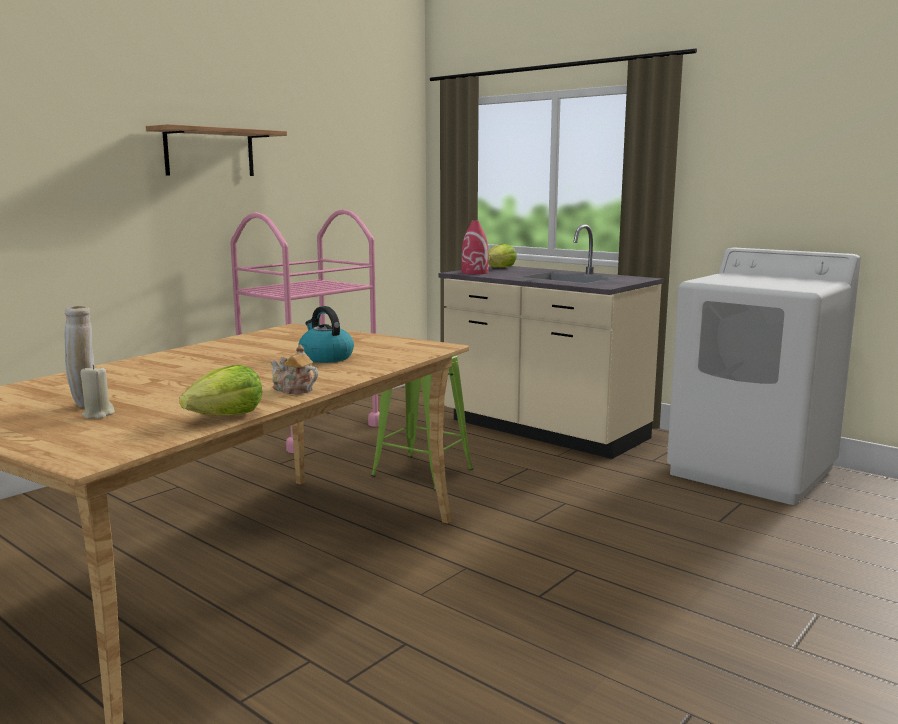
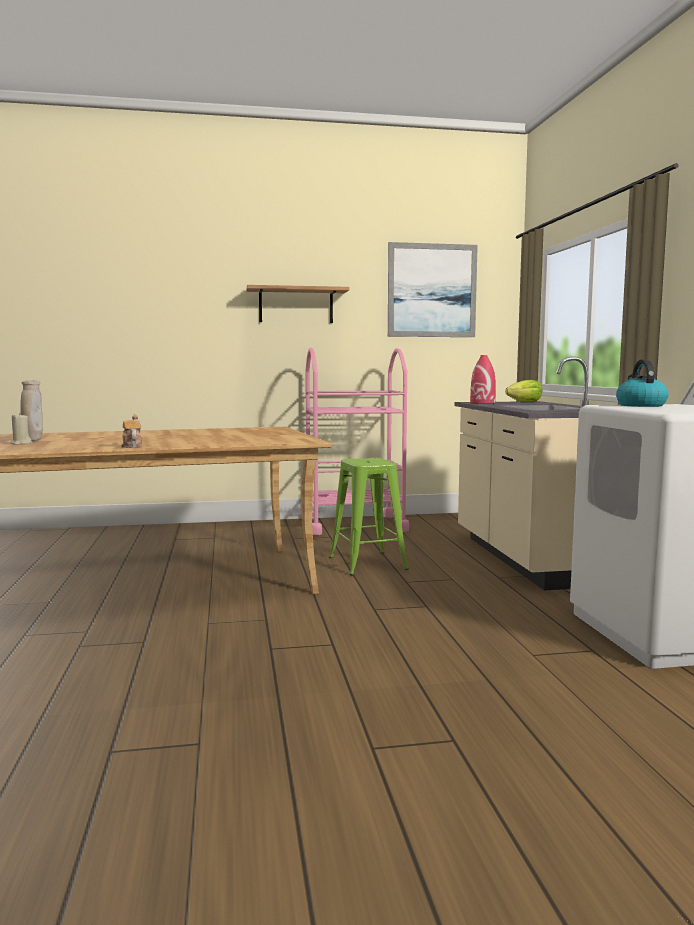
camera: 40 degrees right, 5 degrees down
(226, 416) = (56, 450): lettuce -> none
(325, 357) = (217, 438): kettle -> kettle (640, 405)
(350, 136) = (432, 290): none -> picture

